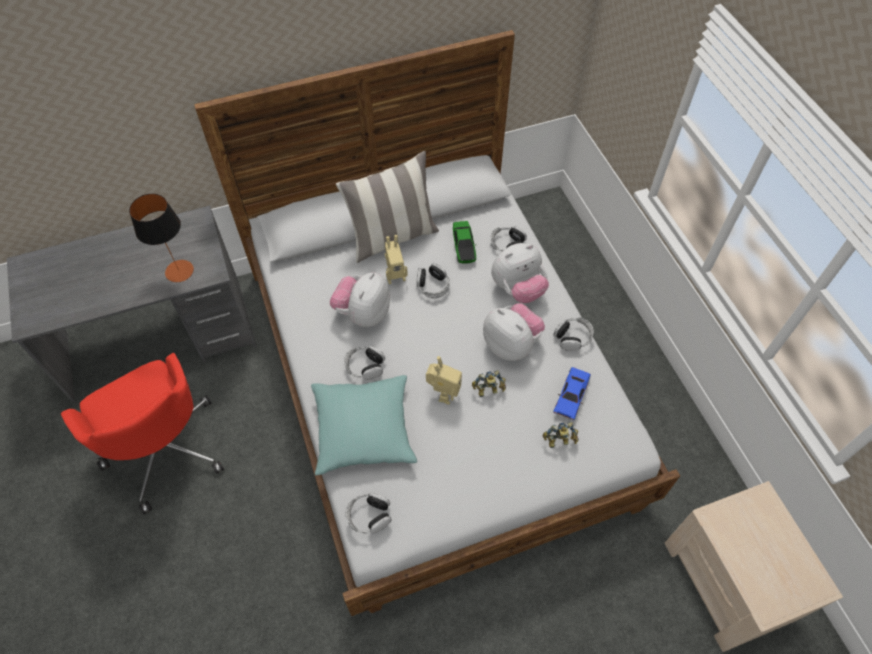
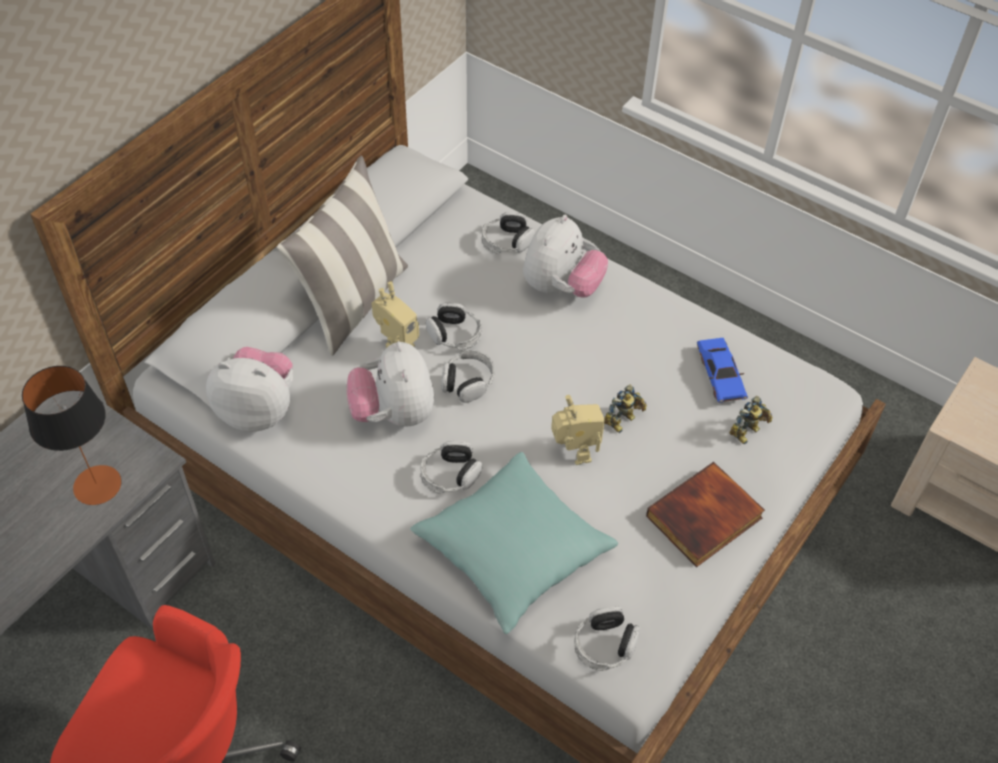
camera: 35 degrees left, 5 degrees down
(463, 246) = (454, 269): toy car -> none
(488, 479) = (705, 519): none -> book
(511, 344) = (606, 354): plush toy -> plush toy (258, 410)
(572, 337) = (668, 310): headphones -> headphones (467, 382)

